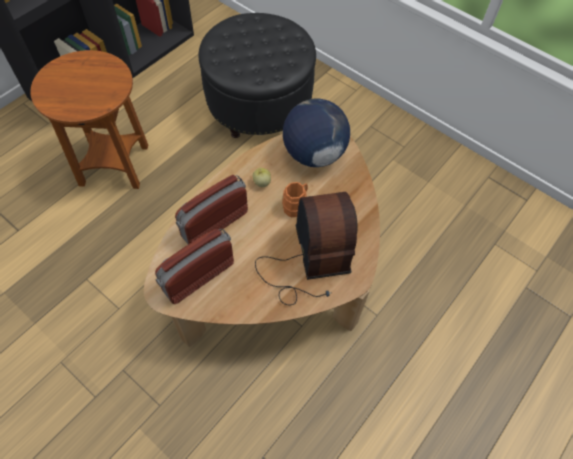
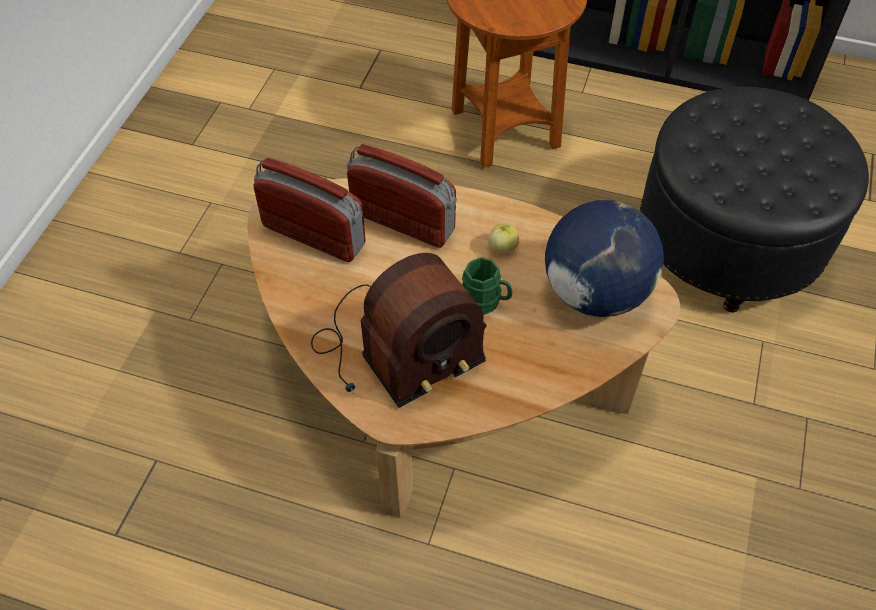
camera: 70 degrees right, 5 degrees down
(296, 205) = (485, 302): orange mug -> green mug

